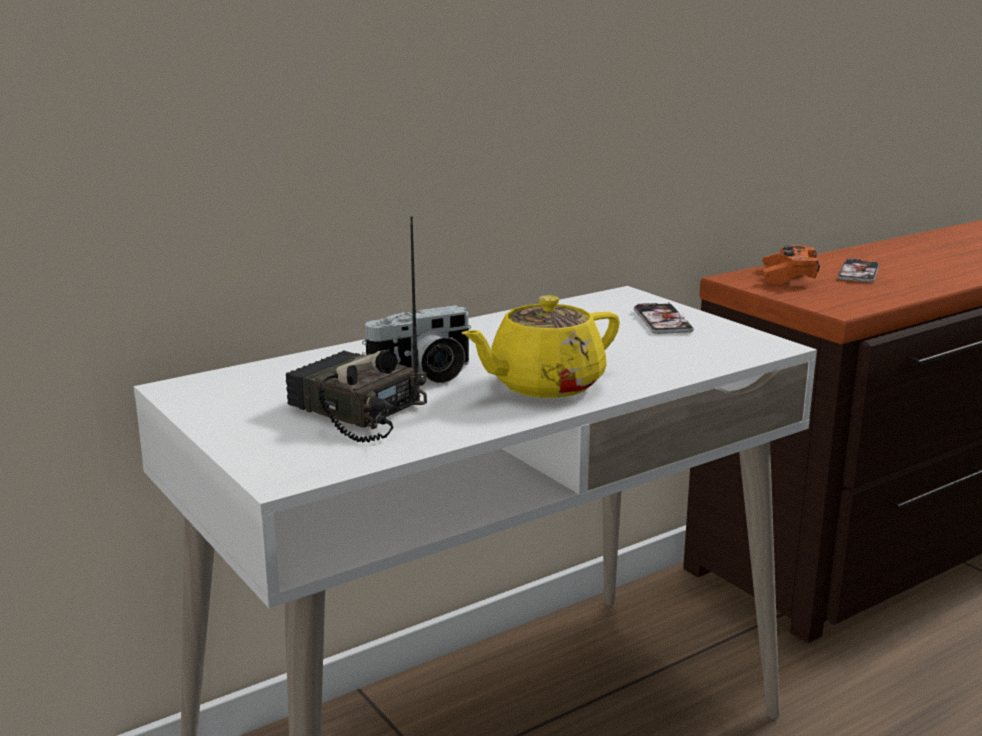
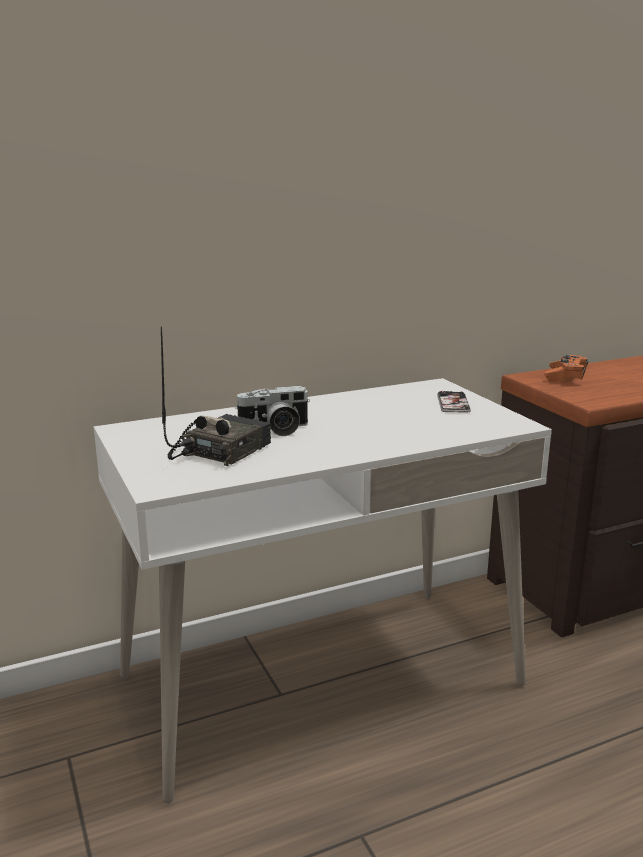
camera: 10 degrees right, 0 degrees up
(354, 411) = (219, 451): radio -> radio turned 75 degrees clockwise
(544, 385) = (349, 442): yellow teapot -> none
(858, 273) = (619, 377): phone -> none

